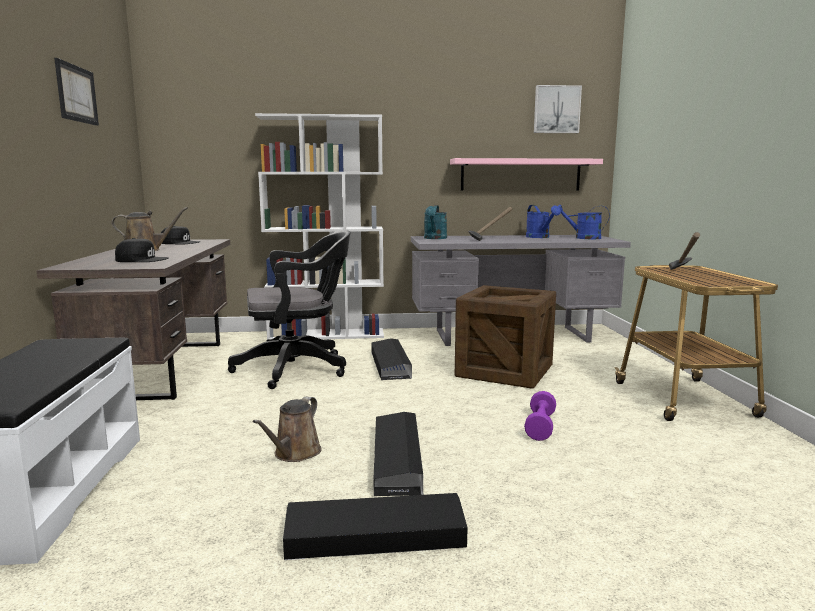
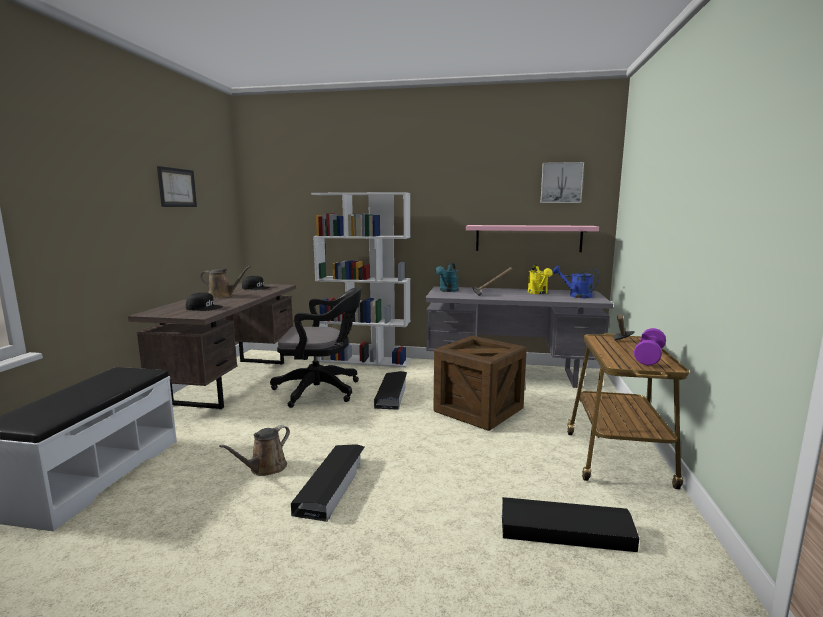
camera: 15 degrees right, 0 degrees up
(374, 536) = (267, 552): black storage box -> black storage box (564, 531)
(540, 237) = (539, 293): blue watering can -> yellow watering can
(540, 427) = (466, 470): purple dumbbell -> purple dumbbell (649, 357)

